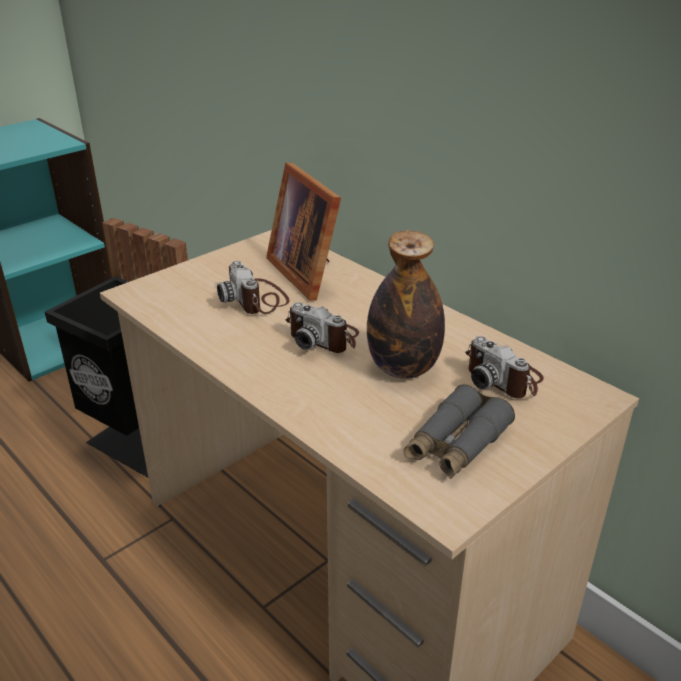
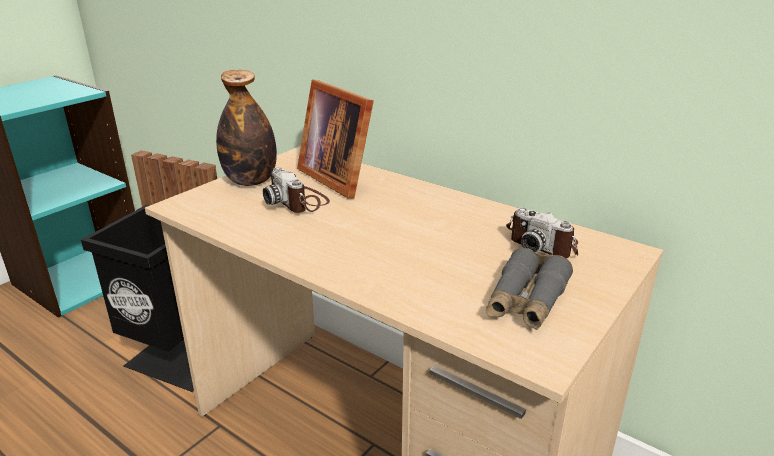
camera: 10 degrees left, 5 degrees down
(324, 337) = (371, 226): camera -> none
(403, 368) = (453, 244): bottle -> bottle (250, 181)

